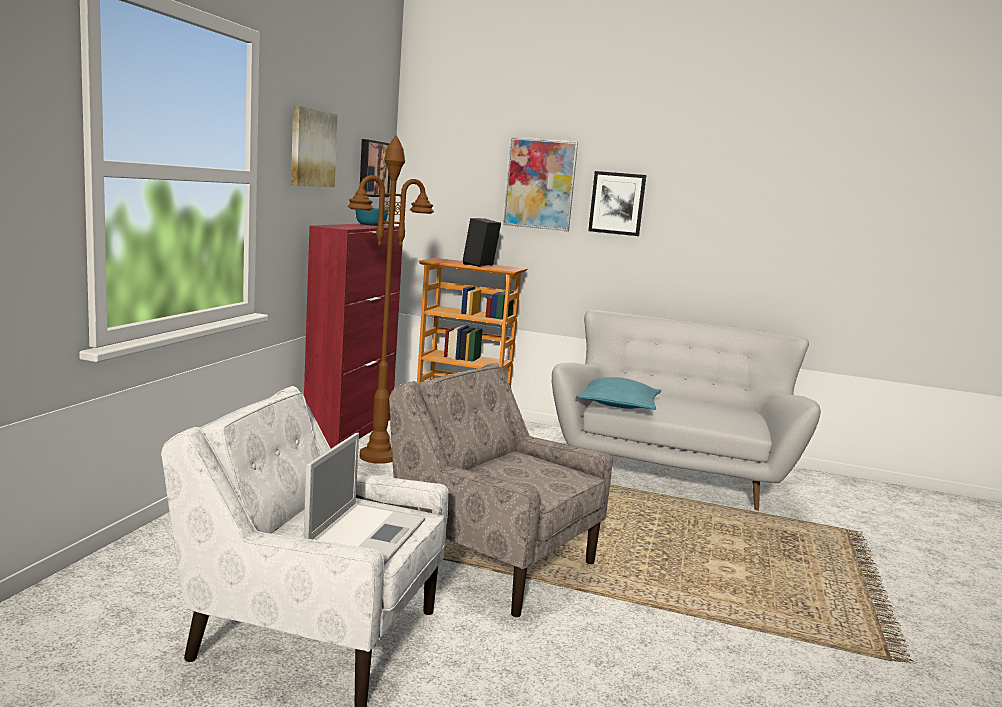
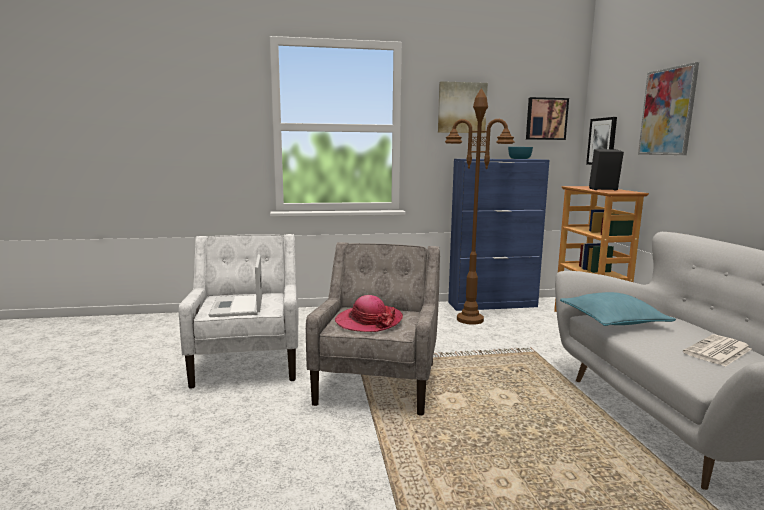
camera: 65 degrees right, 0 degrees up
(350, 430) = (493, 304): red cabinet -> blue cabinet
(367, 532) = (237, 307): laptop -> laptop turned 90 degrees clockwise
(528, 478) = (368, 321): none -> hat
(617, 203) = (729, 120): picture -> picture (602, 141)
(707, 407) = (718, 351): none -> newspaper

